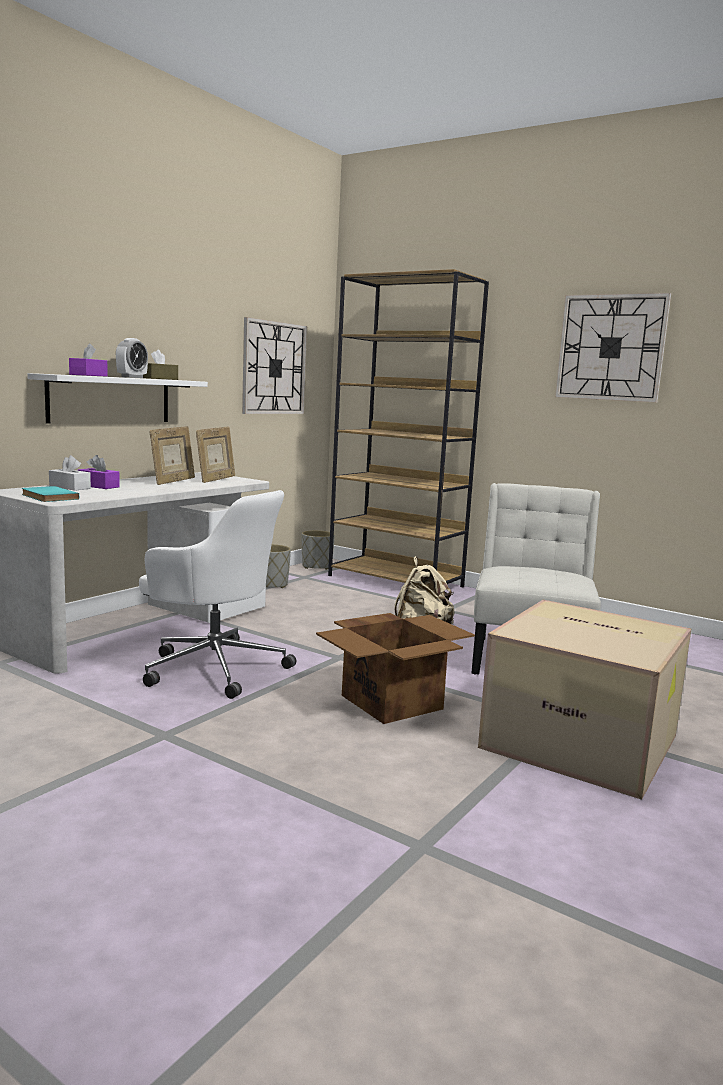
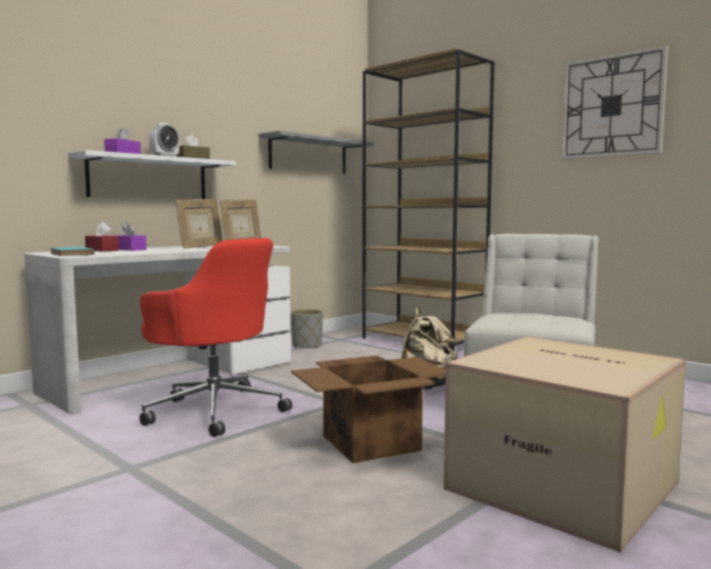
camera: 10 degrees right, 5 degrees down
(70, 487) = (102, 250): white tissue box -> red tissue box
(213, 667) = (214, 410): white office chair -> red office chair
(274, 368) = (308, 155): wall clock -> grey shelf
(317, 566) = (356, 331): grey planter -> none

